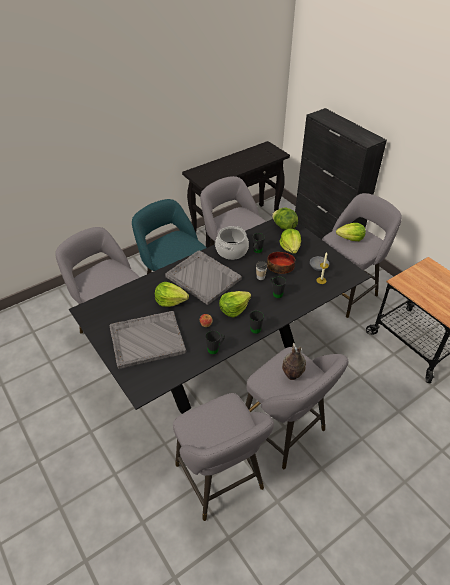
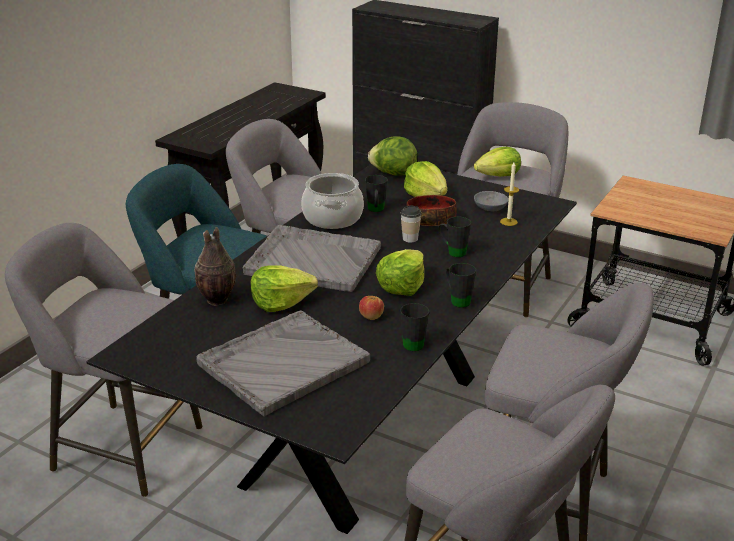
camera: 25 degrees left, 15 degrees down
(291, 375) = (557, 355): vase -> vase (216, 300)

